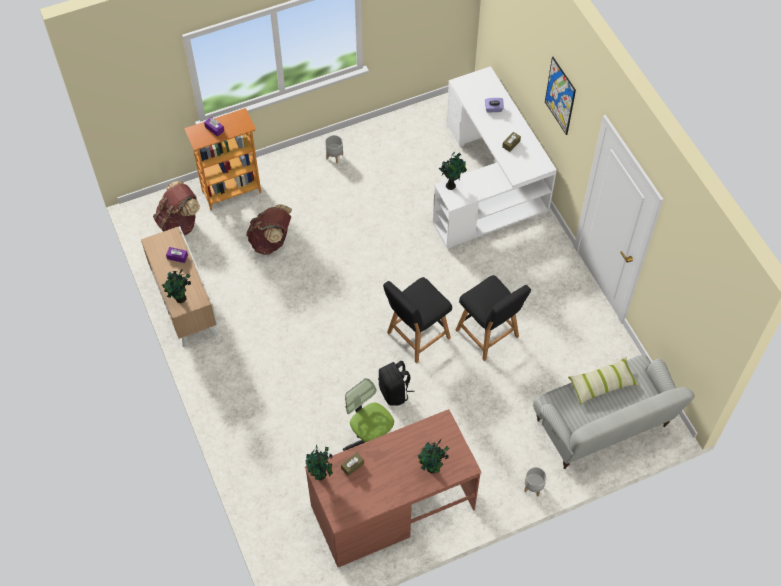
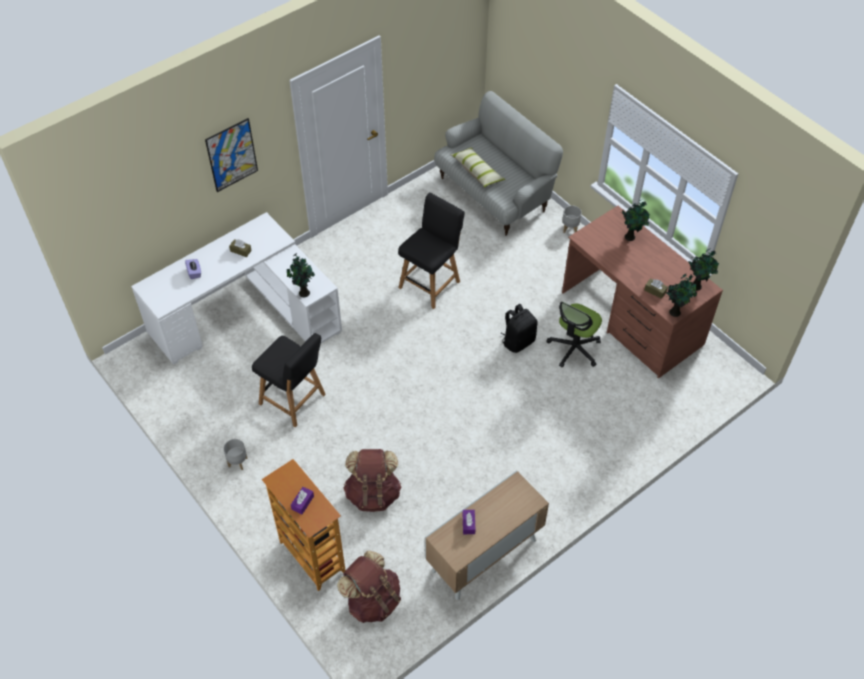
camera: 105 degrees left, 5 degrees down
(181, 299) = (522, 502): potted plant -> potted plant (697, 285)
(416, 337) = (452, 337): black chair -> black chair (295, 401)

